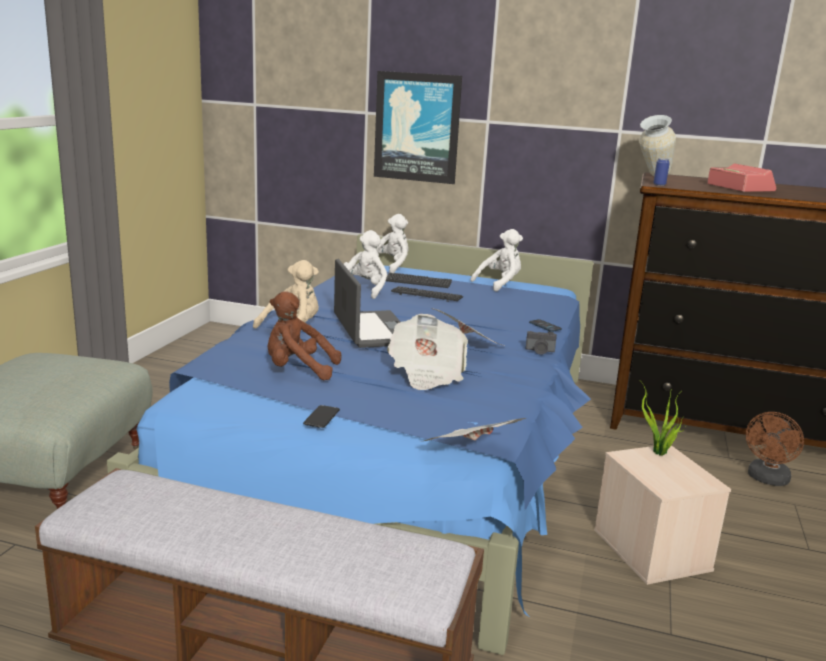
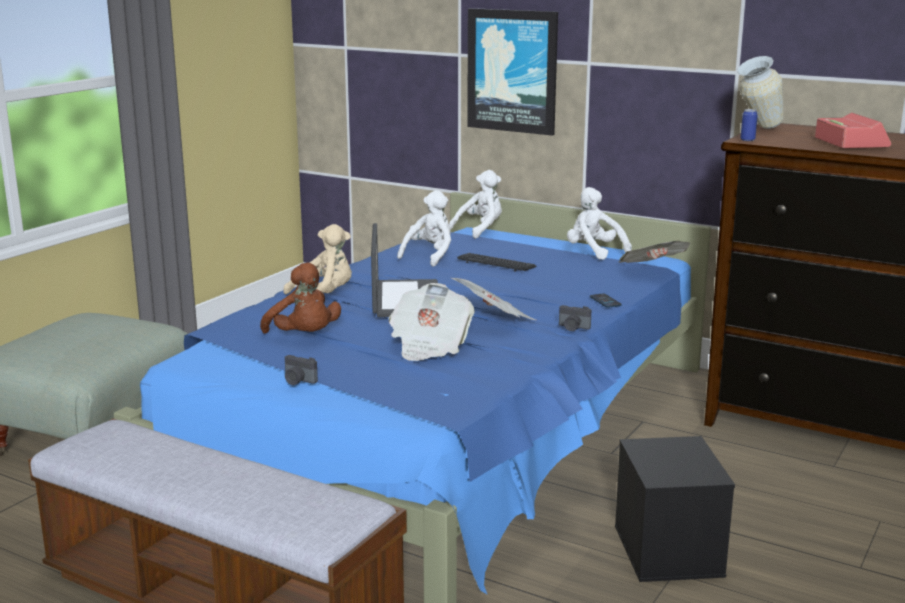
camera: 15 degrees right, 0 degrees up
(298, 370) = (304, 337): brown plush toy -> brown plush toy turned 150 degrees counterclockwise
(321, 417) = (298, 381): phone -> camera
(418, 282) = (498, 248): keyboard -> none
(469, 455) = (415, 423): newspaper -> newspaper (652, 271)
(500, 284) = (594, 252): white plush toy -> white plush toy turned 105 degrees counterclockwise
(649, 549) = (666, 550): beige storage box -> black storage box
(659, 453) = (680, 444): potted plant -> none
(767, 479) = (864, 493): brown fan -> none

